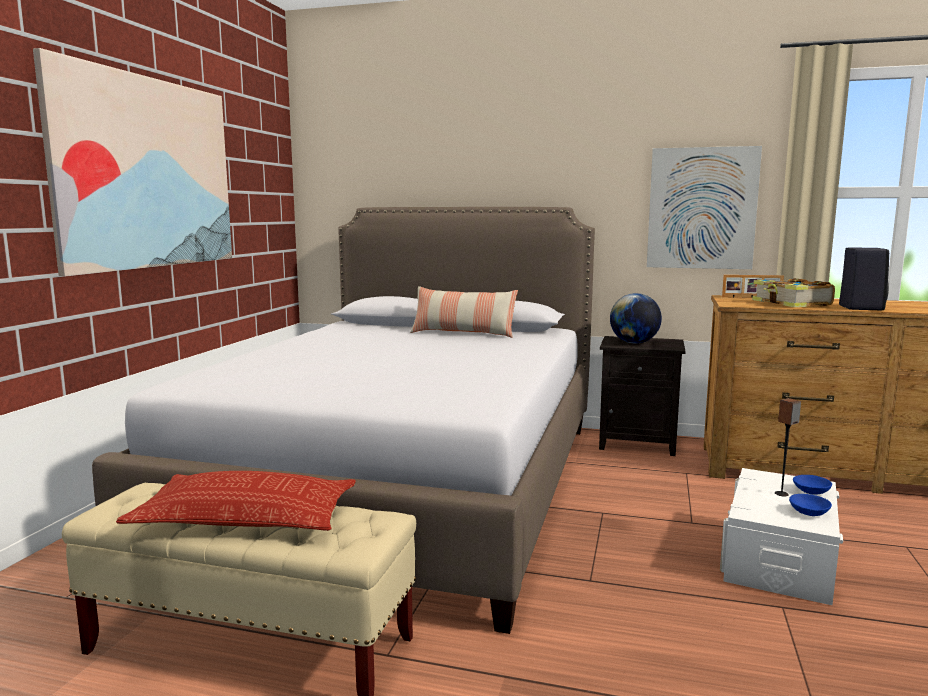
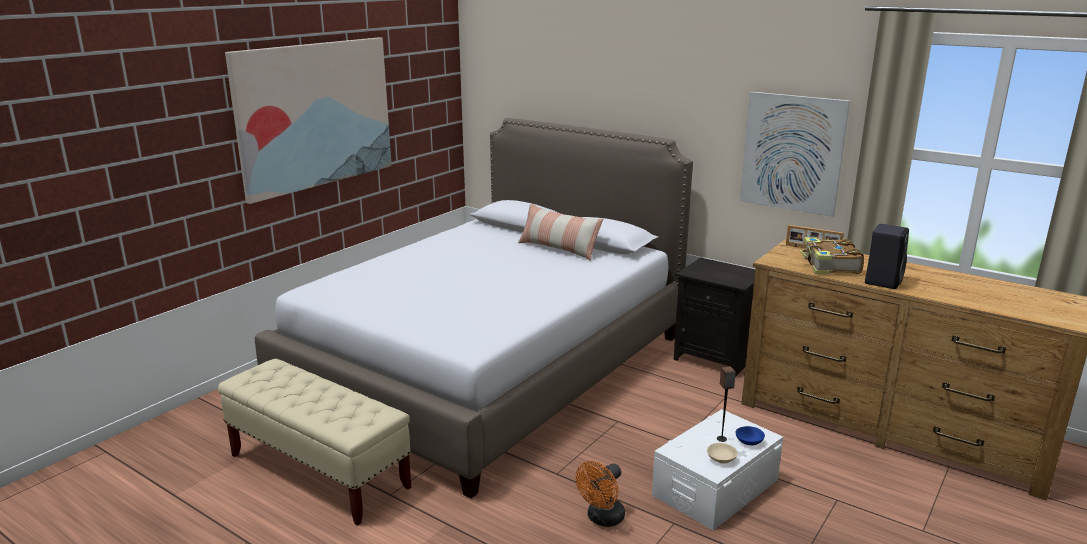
camera: 20 degrees right, 10 degrees up
(246, 517) = (310, 397): pillow -> none
(634, 343) = (713, 272): globe -> none
(698, 621) = (602, 519): none -> orange fan
(809, 512) = (722, 458): blue bowl -> beige bowl

